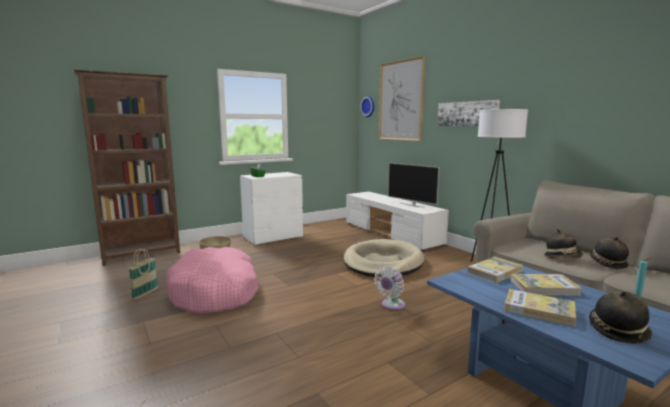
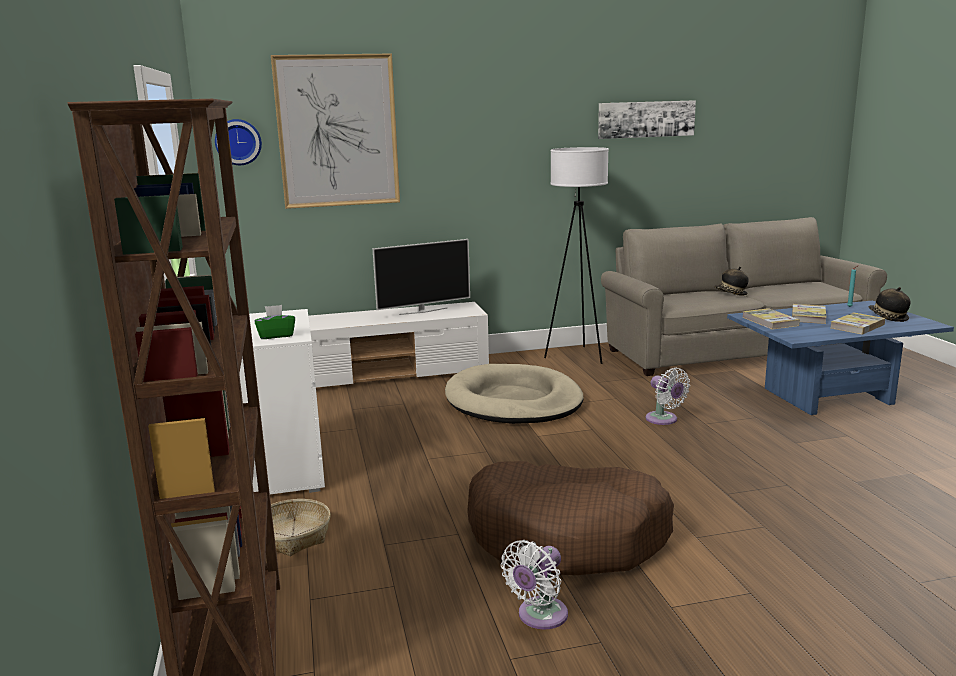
camera: 70 degrees left, 5 degrees up
(145, 294) = (539, 616): basket -> white fan
(215, 292) = (567, 537): pink dog bed -> brown dog bed
(467, 113) = (487, 153): picture -> picture (646, 119)
(562, 258) = (713, 300): hat -> none

